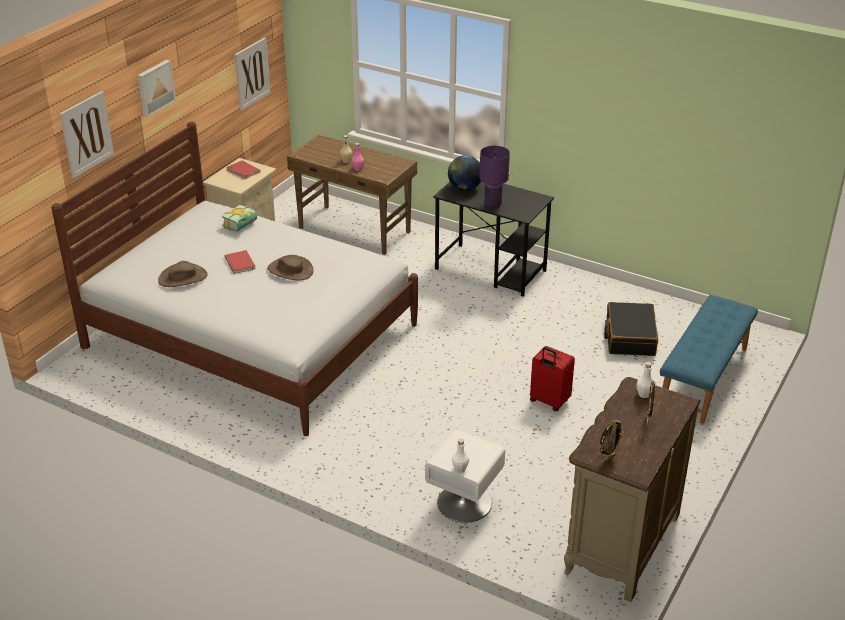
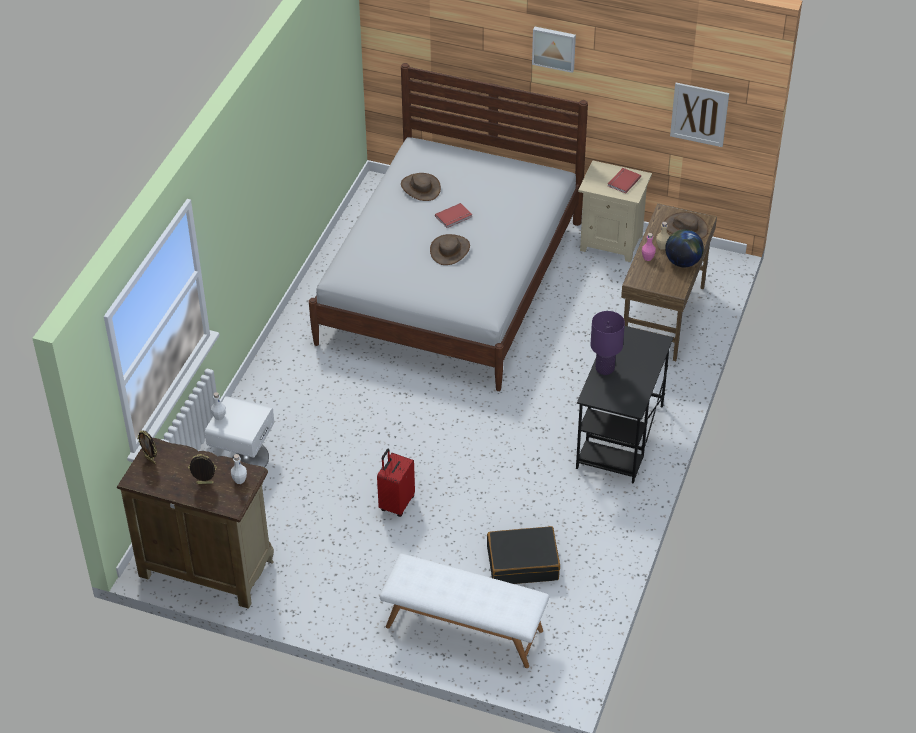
camera: 80 degrees right, 10 degrees up
(86, 134) = (462, 36): picture -> none
(242, 226) = (520, 204): book -> none
(327, 148) = (685, 228): none -> brown hat
(464, 188) = (636, 344): globe -> globe (682, 262)
(704, 378) = (463, 629): blue bench -> white bench

